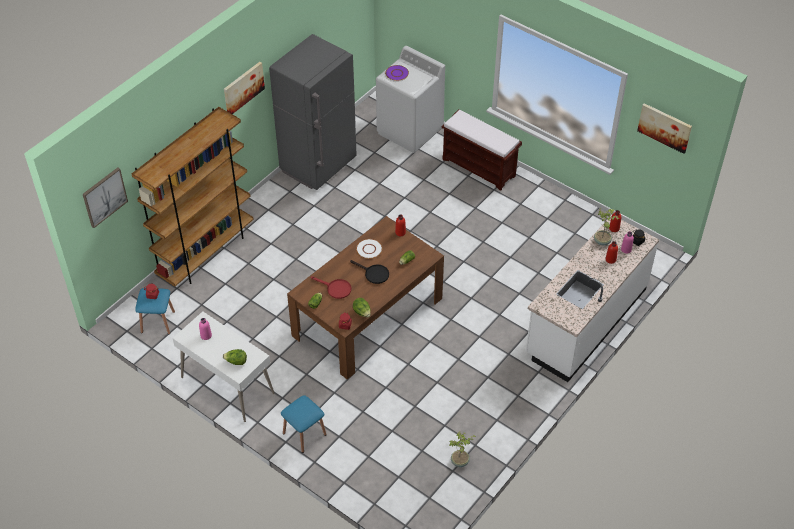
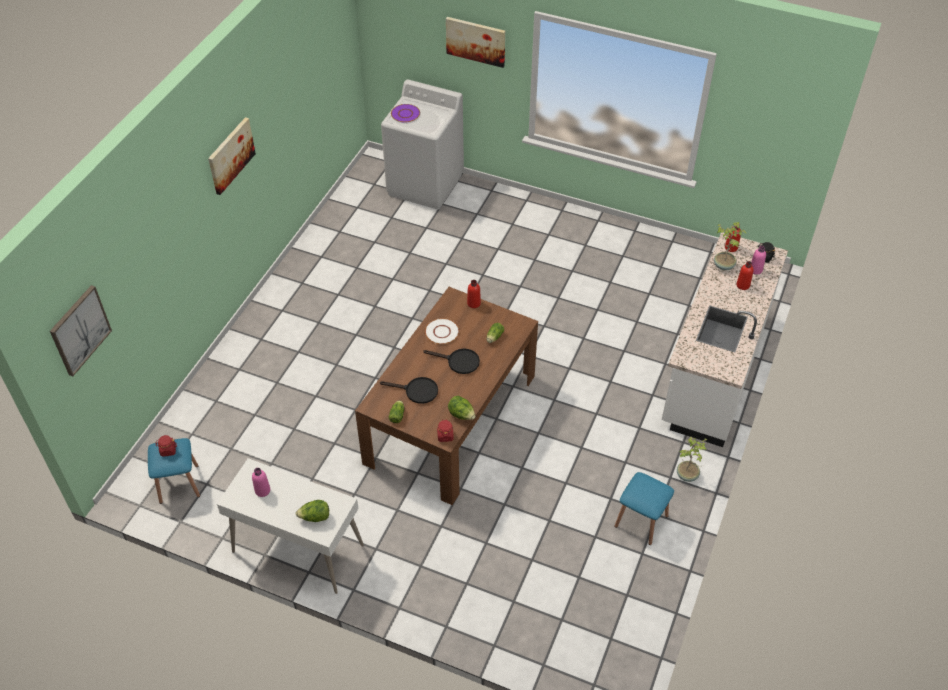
camera: 15 degrees left, 0 degrees up
(206, 253) = (218, 380): brown bookcase -> none
(304, 434) = (420, 591): blue stool -> blue stool (641, 521)
(319, 166) = (329, 246): grey fridge -> none
(335, 289) = (417, 391): red frying pan -> black frying pan
(460, 462) = (632, 580): potted plant -> potted plant (687, 475)
(479, 167) = (522, 212): brown bench -> none
(664, 127) = (768, 113): picture -> picture (476, 41)

